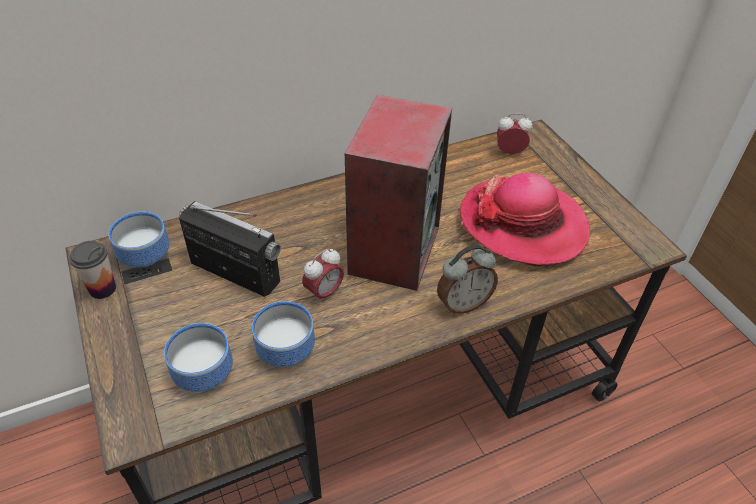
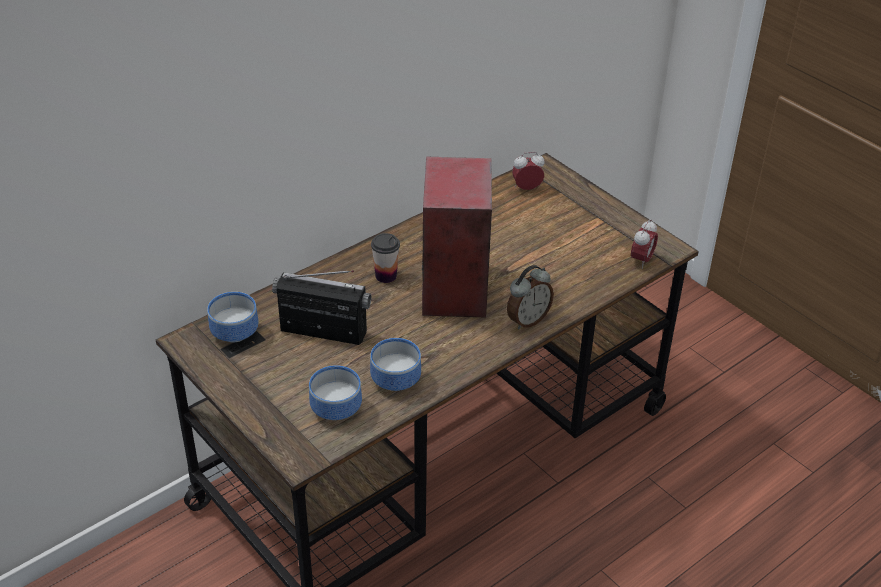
camera: 15 degrees left, 5 degrees down
(102, 289) = (212, 365): cup -> cup (386, 276)
(324, 293) = (408, 333): alarm clock -> alarm clock (641, 260)
(523, 224) = (557, 249): hat -> none

